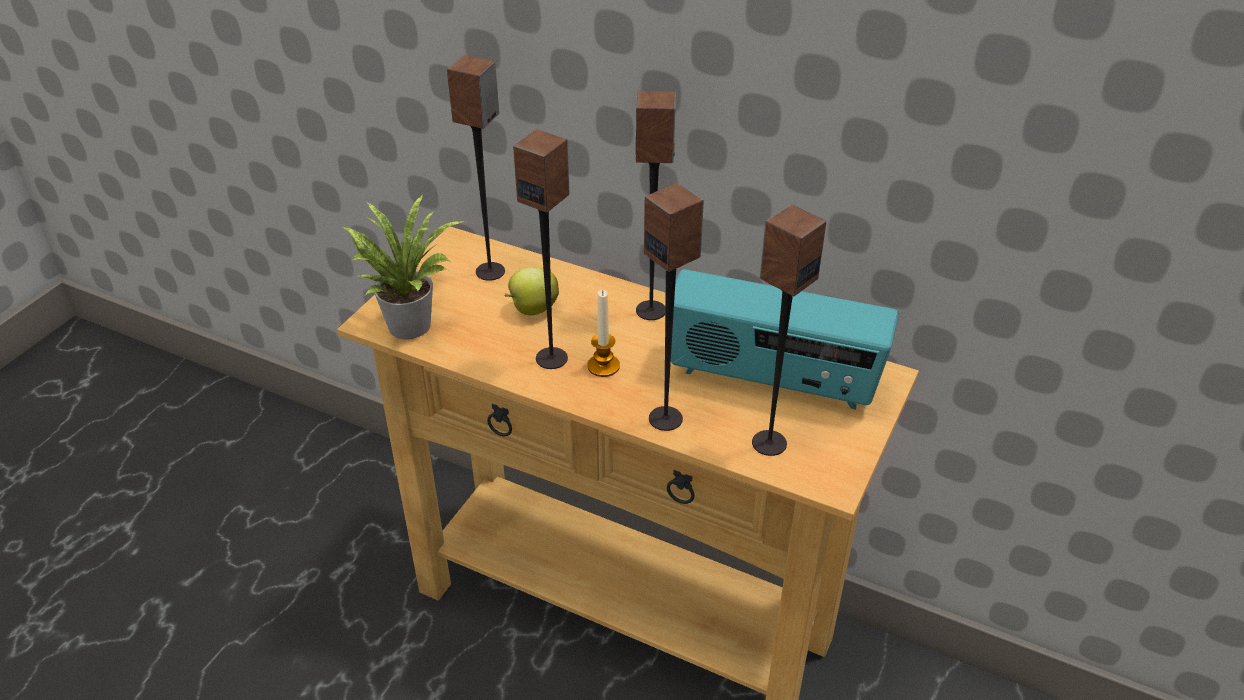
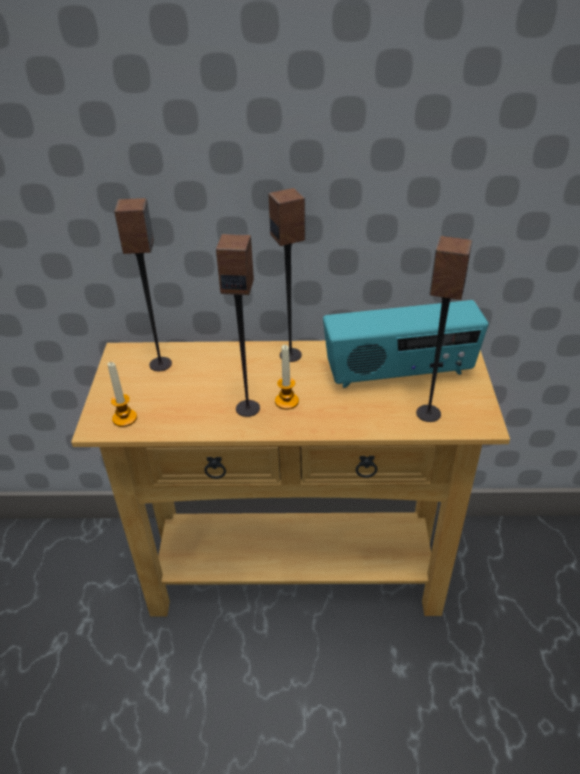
camera: 25 degrees left, 0 degrees up
(408, 322) = (124, 418): potted plant -> candle
(532, 309) = (210, 380): apple -> none
(666, 418) = (353, 421): speaker -> none

